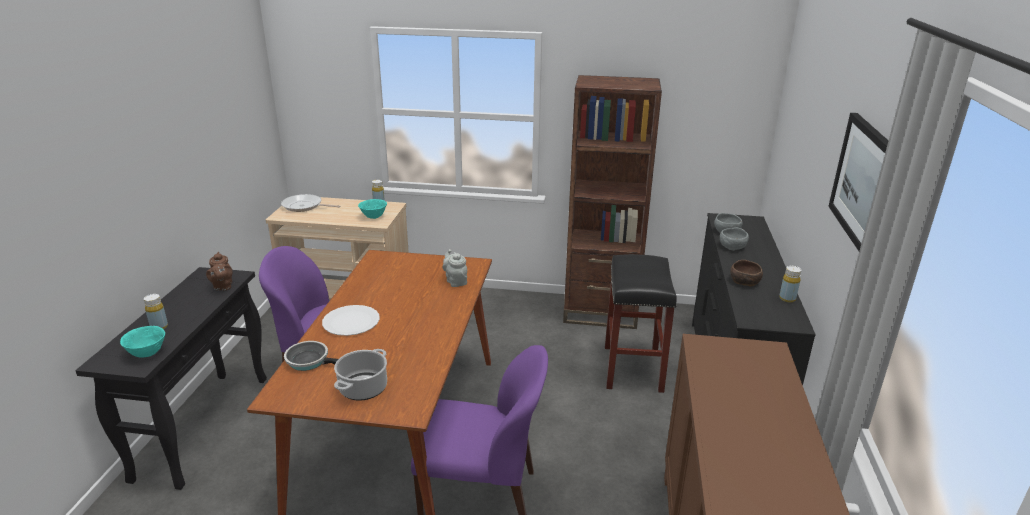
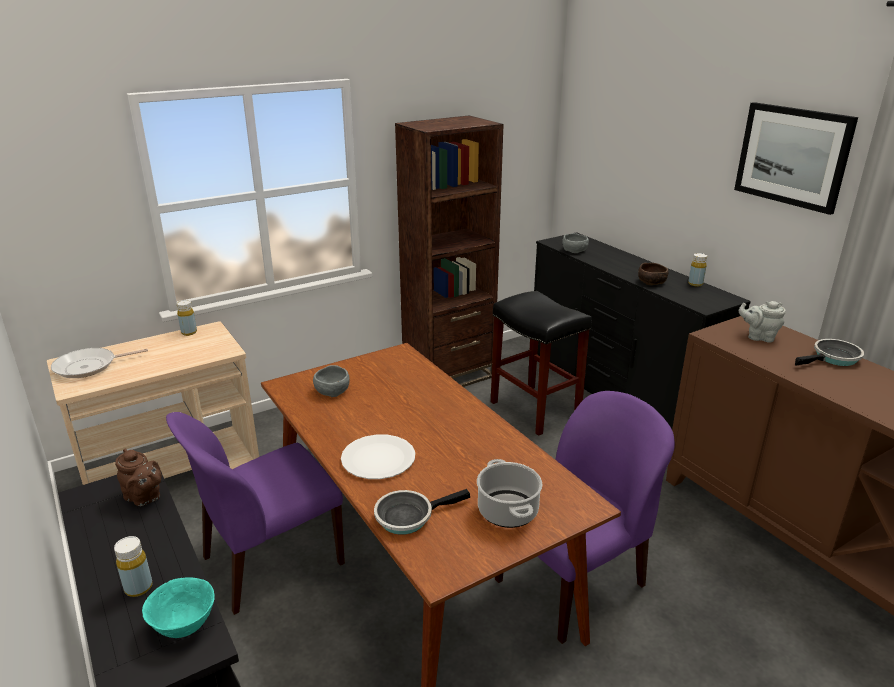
camera: 40 degrees left, 0 degrees up
(373, 217) = (207, 347): turquoise bowl -> none
(455, 281) = (411, 375): grey teapot -> grey teapot (759, 337)
(732, 247) = (599, 260): grey bowl -> grey bowl (332, 391)
(782, 413) = (833, 358): none -> frying pan

